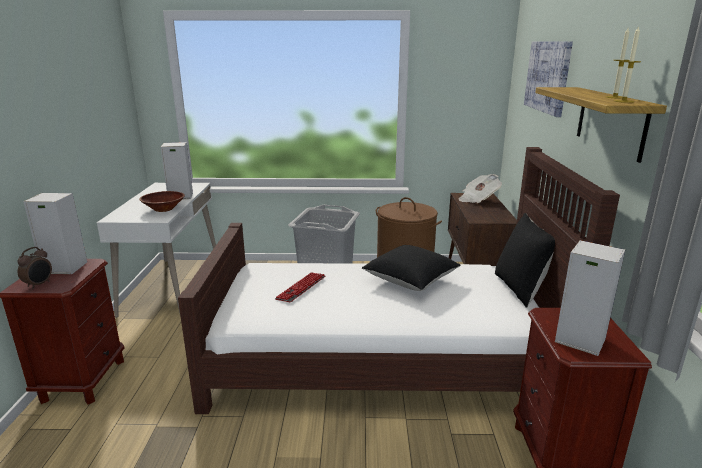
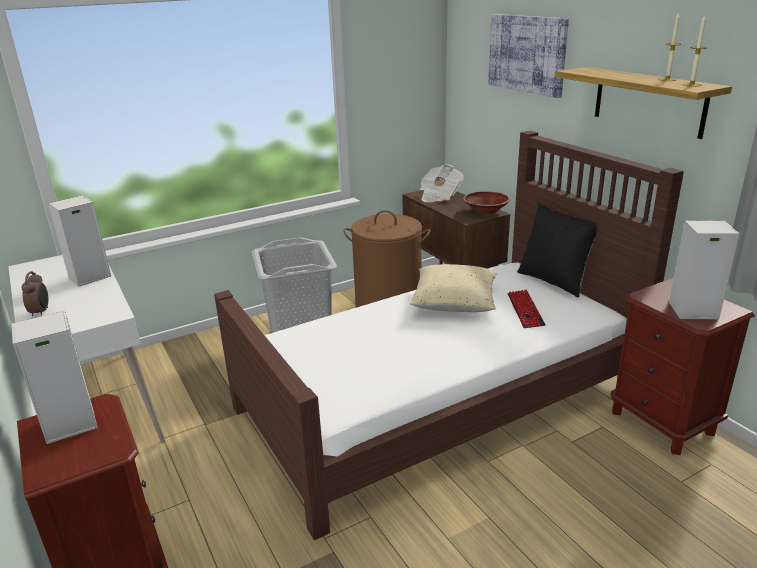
camera: 30 degrees left, 5 degrees up
(39, 284) = (71, 459): alarm clock -> alarm clock (41, 312)
(163, 209) = (95, 301): brown bowl -> brown bowl (486, 211)
(301, 288) = (357, 348): keyboard -> keyboard (525, 310)
(410, 280) = (454, 303): black pillow -> beige pillow

